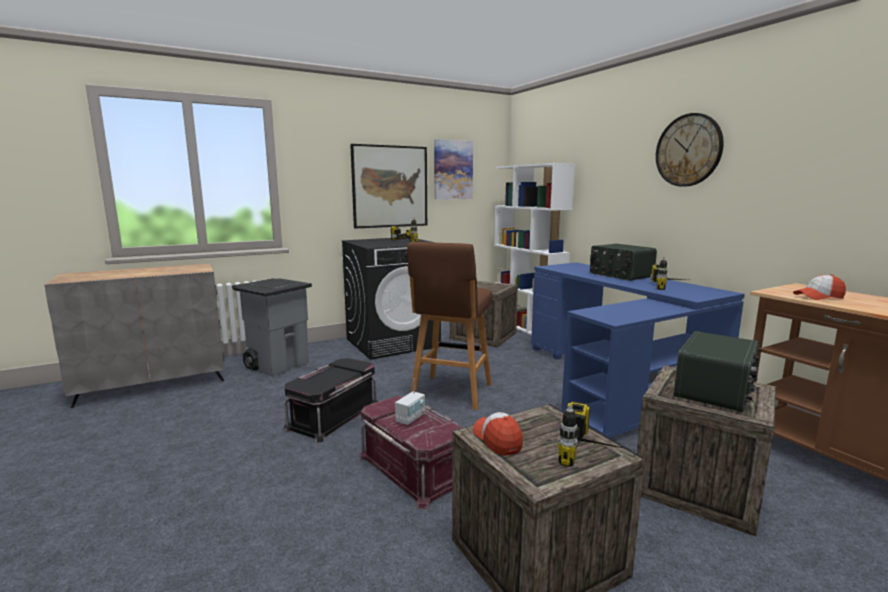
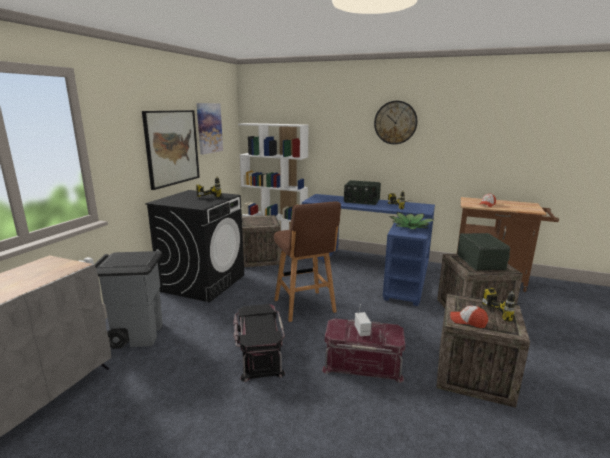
camera: 40 degrees left, 5 degrees up
(630, 310) = (410, 226): none -> potted plant

